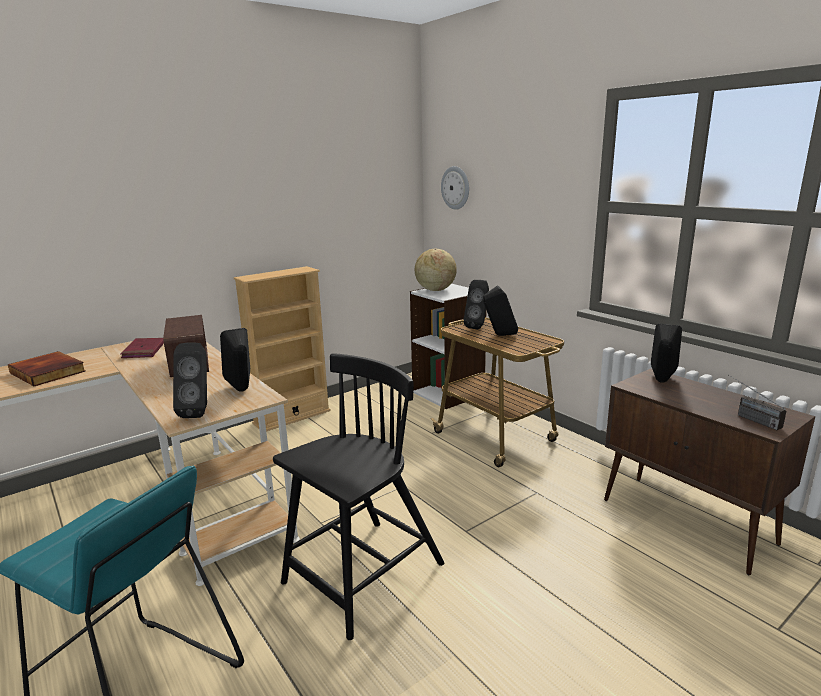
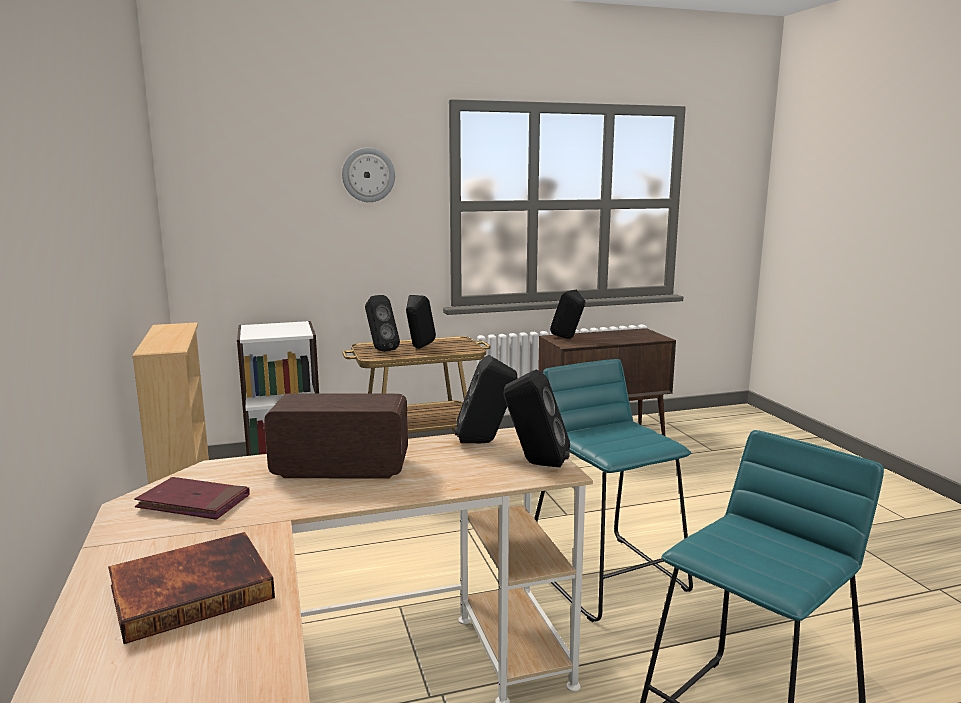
camera: 70 degrees left, 5 degrees down
(362, 576) = (607, 576): black chair -> turquoise stool
(435, 290) = (260, 332): globe -> none
(455, 188) = (237, 197): wall clock -> wall clock (368, 175)
(748, 417) = (640, 337): radio -> none

